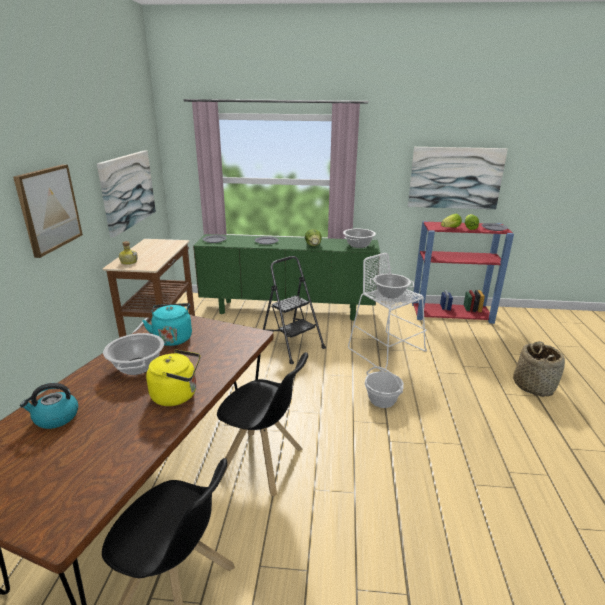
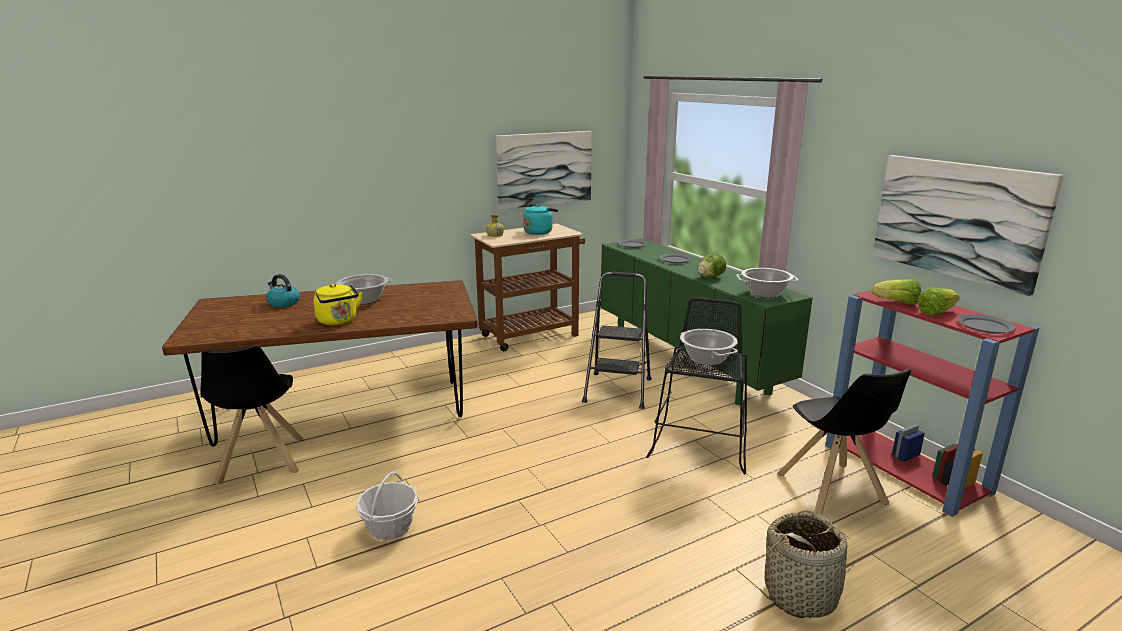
camera: 55 degrees right, 5 degrees down
(49, 209) = (415, 166): picture -> none
(173, 338) = (418, 295): turquoise kettle -> turquoise kettle (539, 232)
(263, 462) = (416, 443): black chair -> black chair (832, 490)
(382, 400) = (587, 474): basket -> basket (390, 527)
(387, 351) = (700, 447): white stool -> black stool

